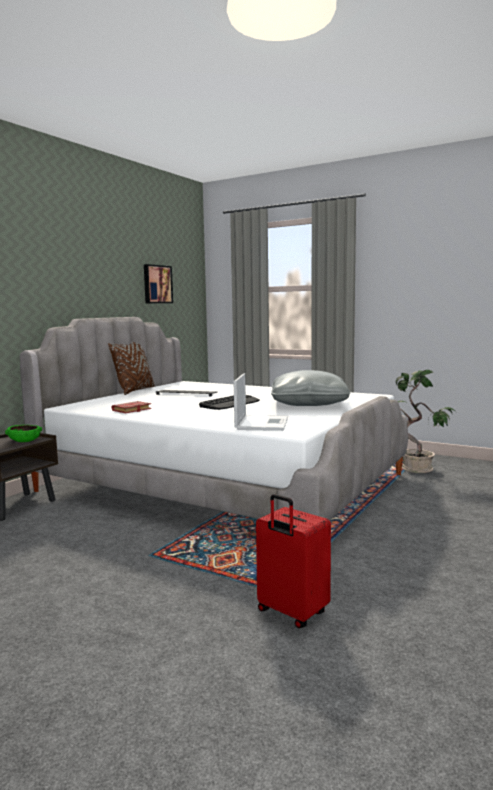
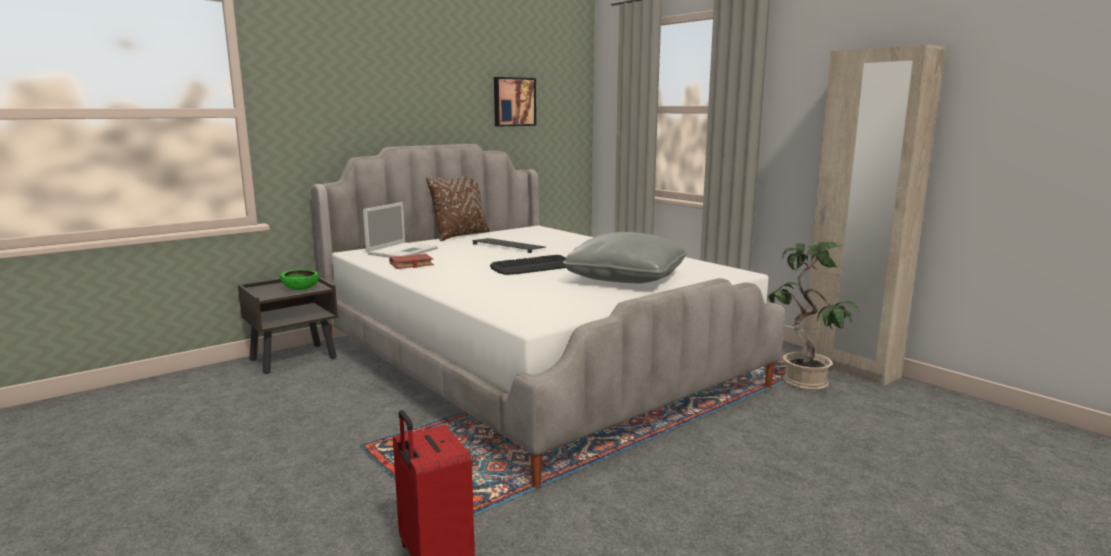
camera: 20 degrees right, 5 degrees up
(262, 423) = (518, 303): laptop -> laptop (403, 251)
(434, 458) = (849, 368): none -> beige wardrobe

